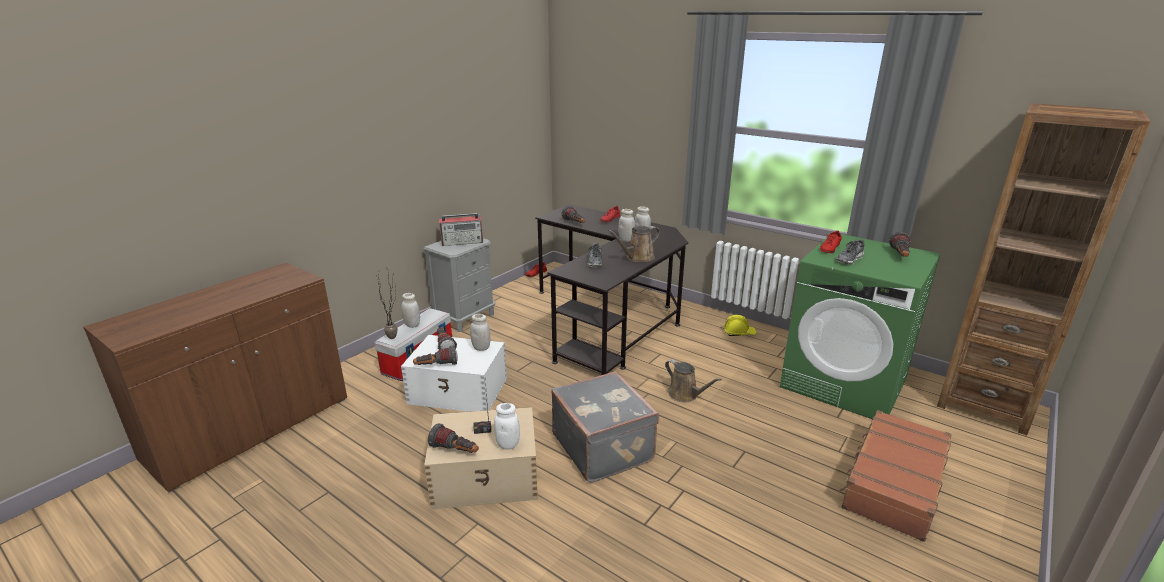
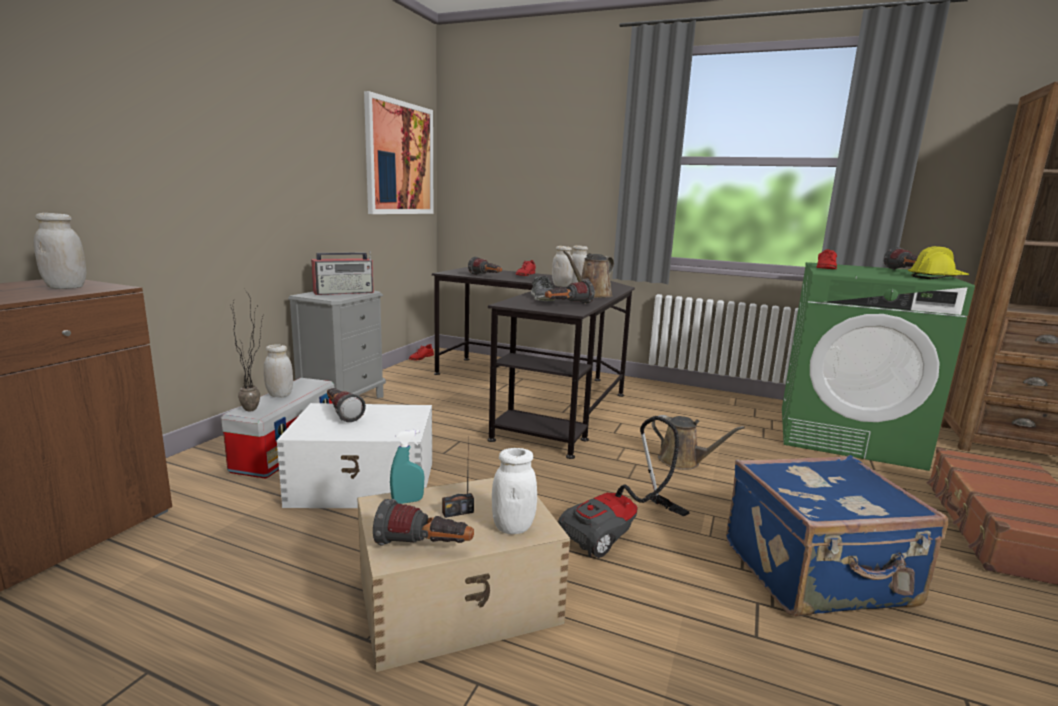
camera: 15 degrees left, 10 degrees down
(436, 366) = (338, 437): flashlight -> flashlight (567, 305)
(458, 420) = (407, 501): none -> turquoise spray bottle
(481, 348) = (400, 412): white jar -> white jar (65, 287)
(514, 121) = (400, 159): none -> picture
(603, 447) = (620, 533): grey suitcase -> vacuum cleaner
(716, 493) = (818, 575): none -> blue suitcase
(739, 333) = (695, 398): yellow hard hat -> yellow hard hat (936, 278)
(849, 259) = (861, 272): shoe -> none

